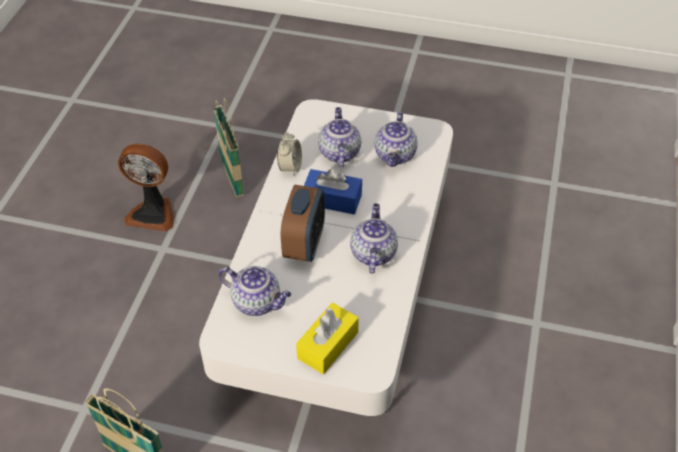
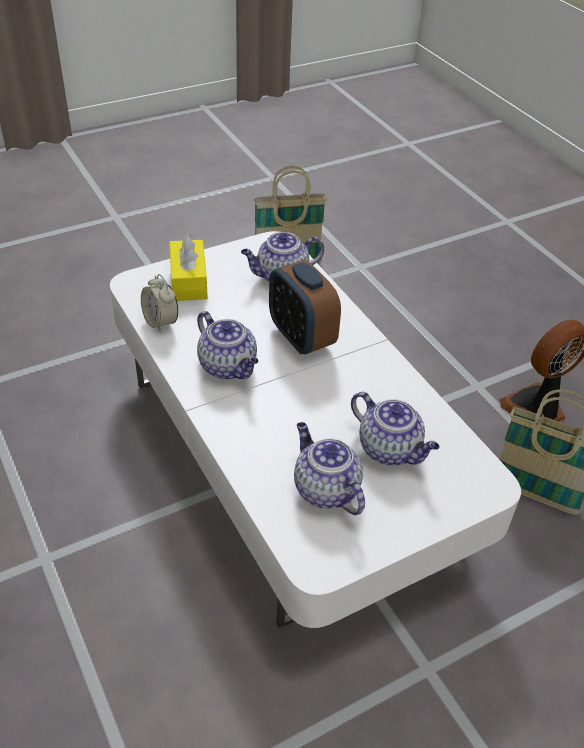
camera: 135 degrees right, 5 degrees down
(290, 167) = (414, 398): alarm clock -> alarm clock (160, 322)
(332, 199) = (329, 393): blue tissue box -> none

